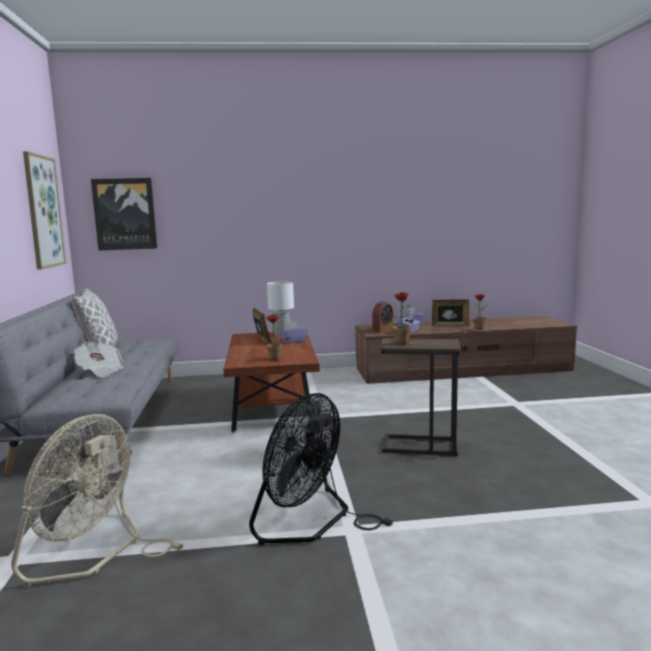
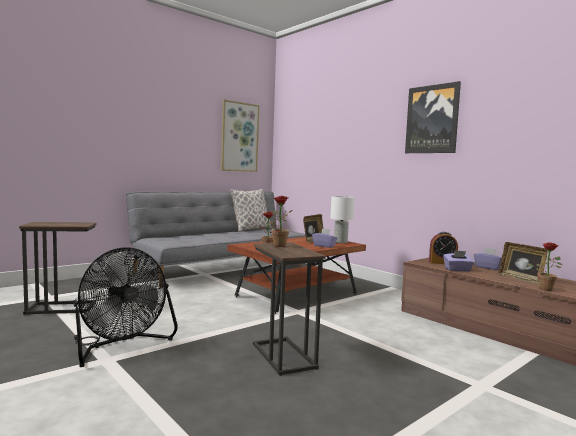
camera: 55 degrees right, 5 degrees down
(100, 371) = (209, 235): newspaper -> none
(104, 550) = (60, 308): beige fan -> brown side table
(125, 214) = (297, 141): picture -> picture (432, 119)
(319, 519) = (117, 347): black fan -> black fan turned 135 degrees clockwise

